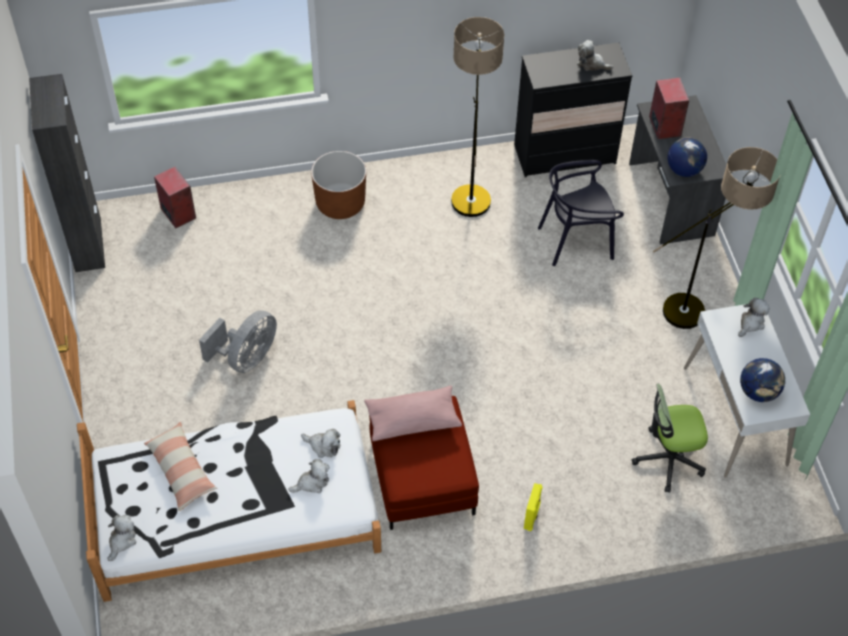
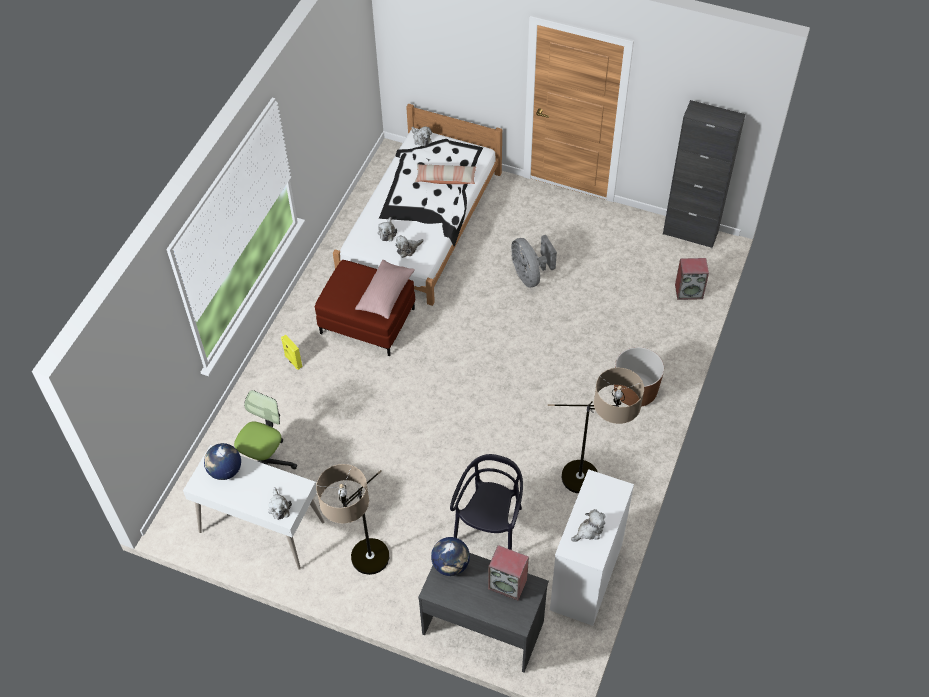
camera: 125 degrees right, 0 degrees up
(564, 155) = (586, 577): black dresser -> white dresser

